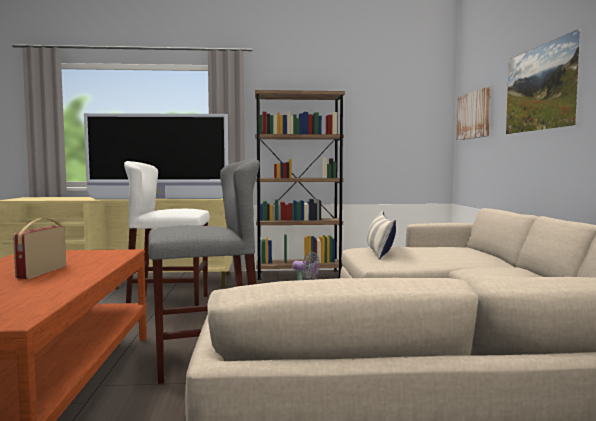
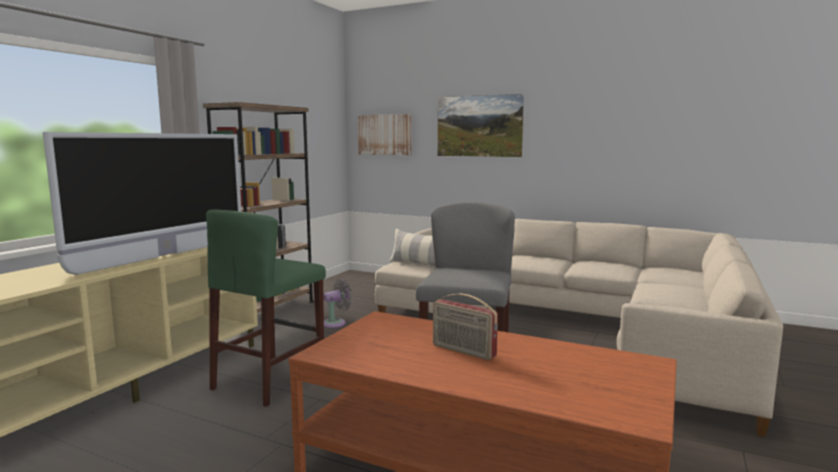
camera: 60 degrees left, 5 degrees up
(169, 303) = (270, 380): white stool -> green stool

